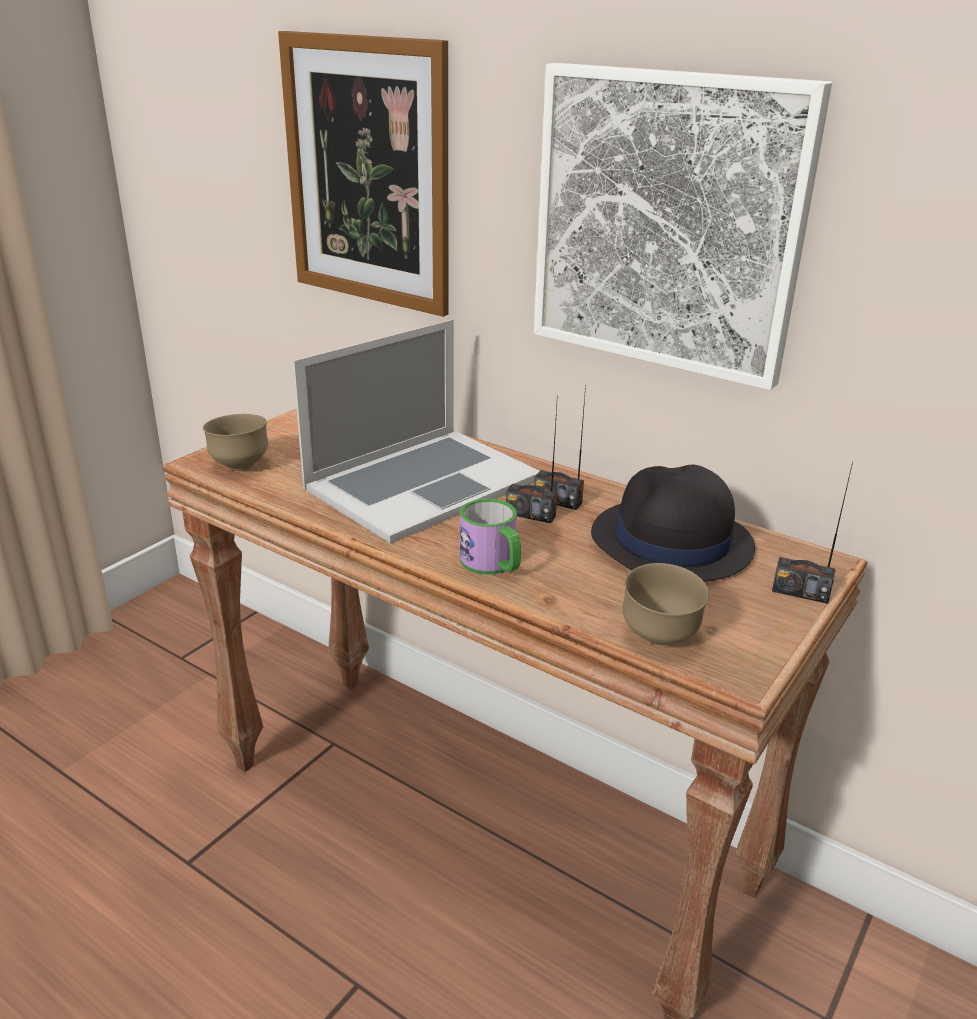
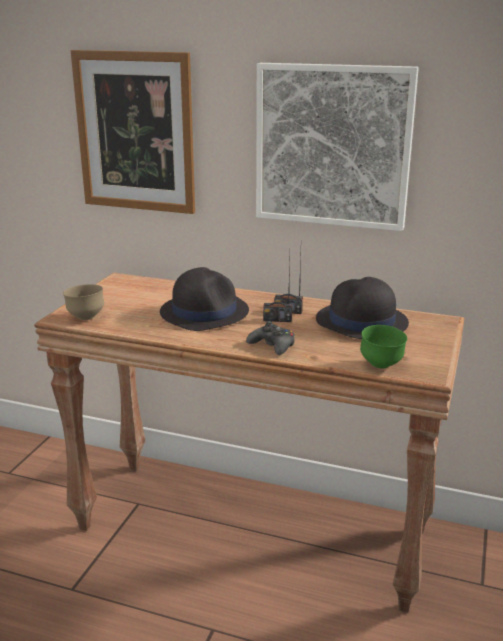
camera: 15 degrees left, 5 degrees down
(422, 483) = (204, 312): laptop -> black hat
(493, 564) = (272, 345): mug -> black game controller
(659, 638) = (381, 365): brown bowl -> green bowl
(800, 592) = (439, 335): radio -> none

